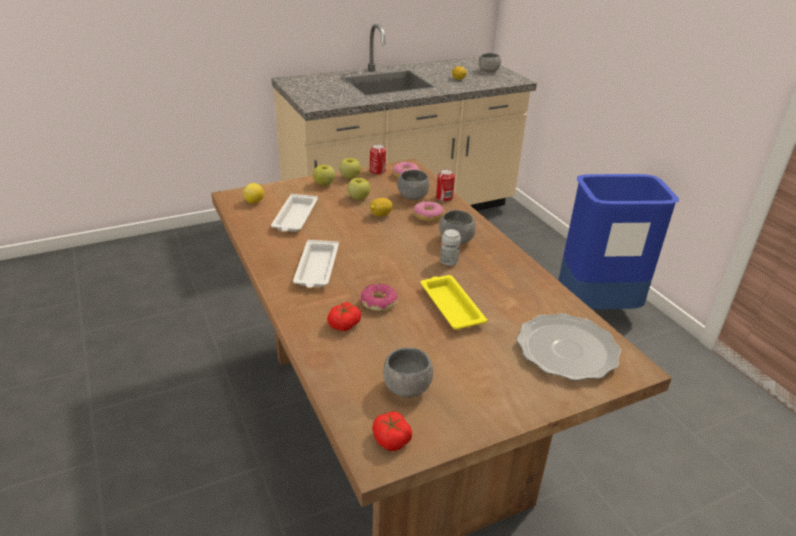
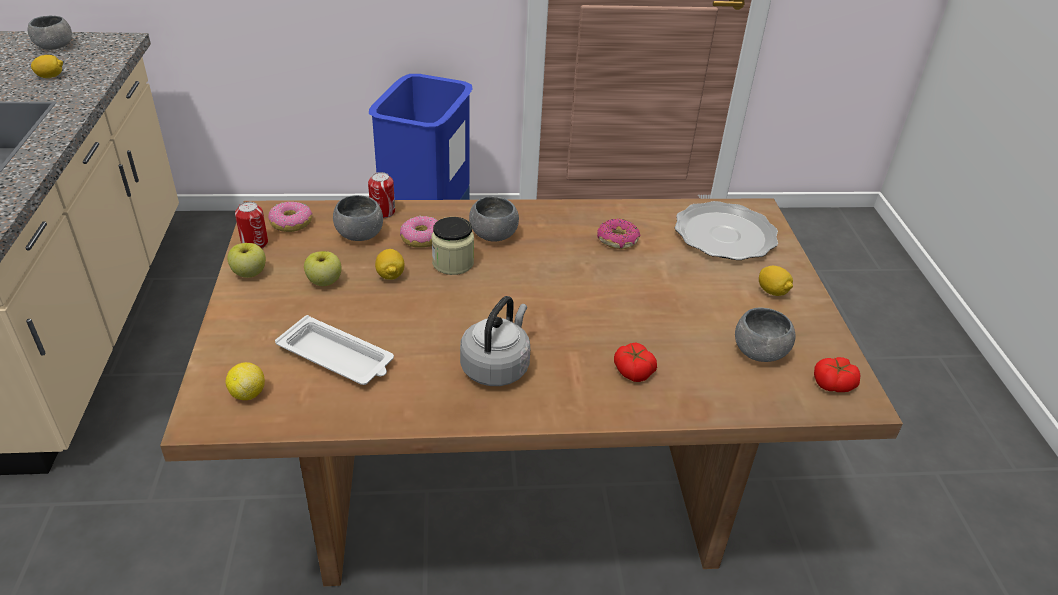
camera: 70 degrees left, 5 degrees up
(316, 268) = (497, 366): white tray -> grey kettle
(324, 184) = (250, 304): apple -> none
(378, 303) = (600, 332): donut -> donut (617, 240)
(411, 232) = (453, 263): none -> jar
(449, 262) = (538, 255): can -> none
(451, 305) = (627, 280): yellow tray -> none
(502, 389) = (772, 291): none -> lemon

